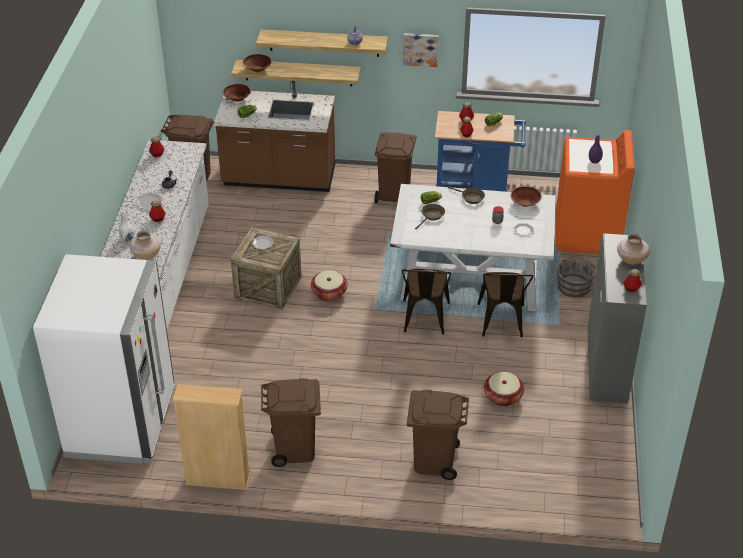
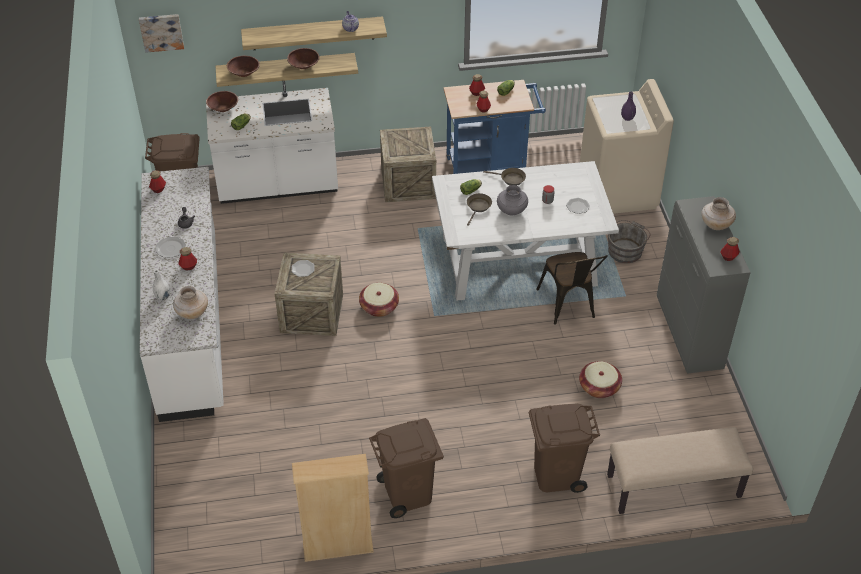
camera: 15 degrees left, 5 degrees up
(121, 423) = (208, 505): white fridge -> none
(279, 178) = (278, 185): brown counter -> white counter
(395, 195) = (408, 183): brown trash can -> crate
(420, 49) = (419, 24): picture -> picture (161, 32)
(424, 320) = (489, 318): brown chair -> none
(460, 224) = (511, 211): none -> grey vase
(525, 203) = (567, 175): brown bowl -> brown bowl (304, 65)
(539, 493) = (673, 487): none -> beige bench
(587, 234) = (618, 191): orange washing machine -> beige washing machine

